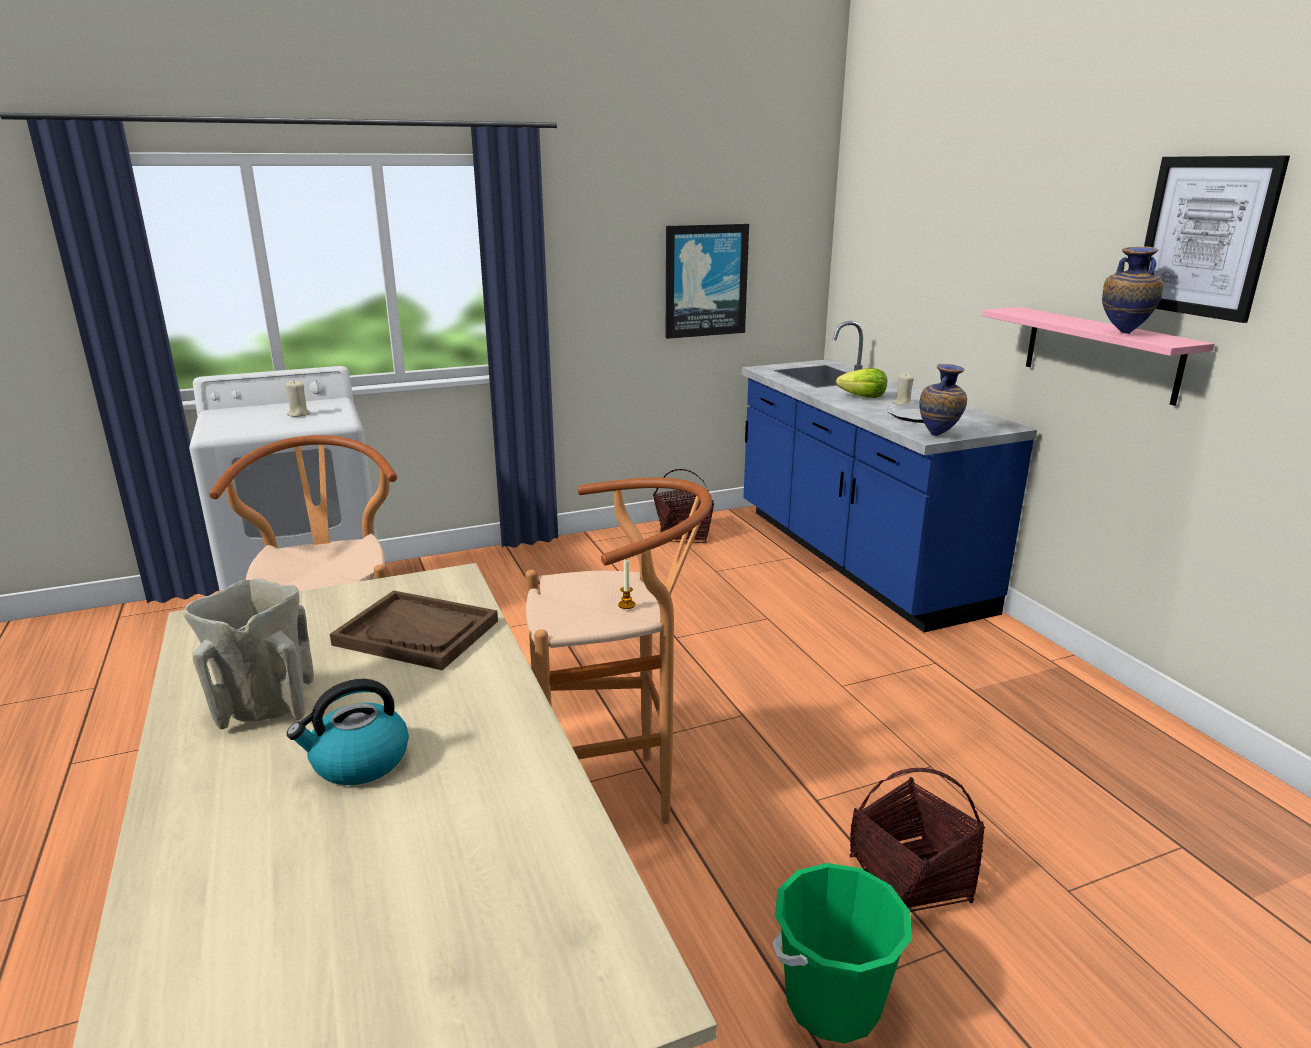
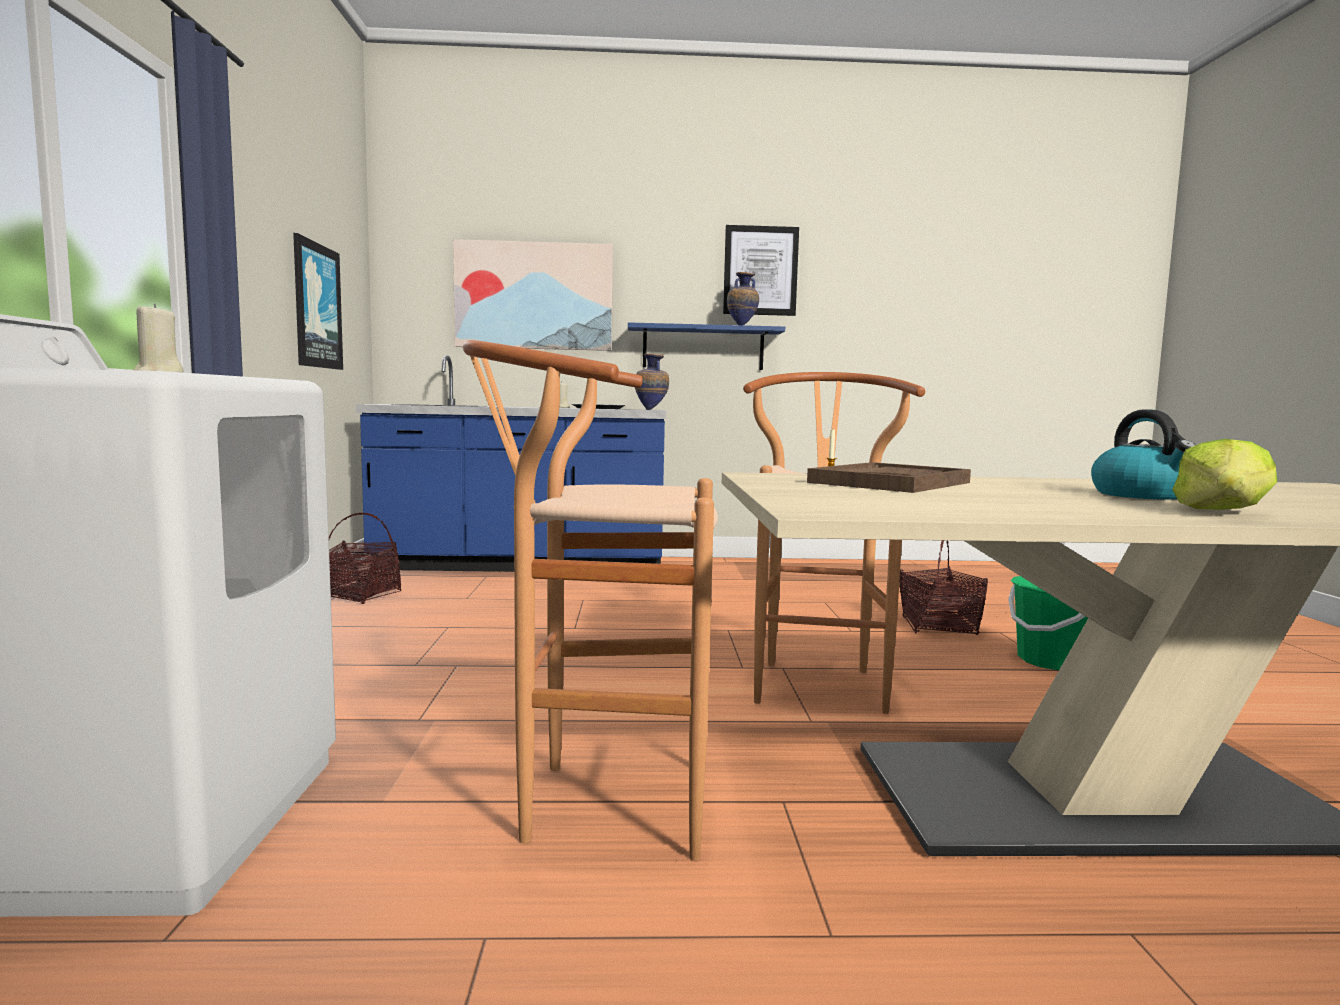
camera: 70 degrees left, 15 degrees down
(265, 705) = (1055, 504): beige vase -> none
(863, 397) = (527, 407): lettuce -> lettuce (1222, 511)
(940, 257) = (534, 296): none -> picture
(1100, 353) = (703, 348): pink shelf -> blue shelf

